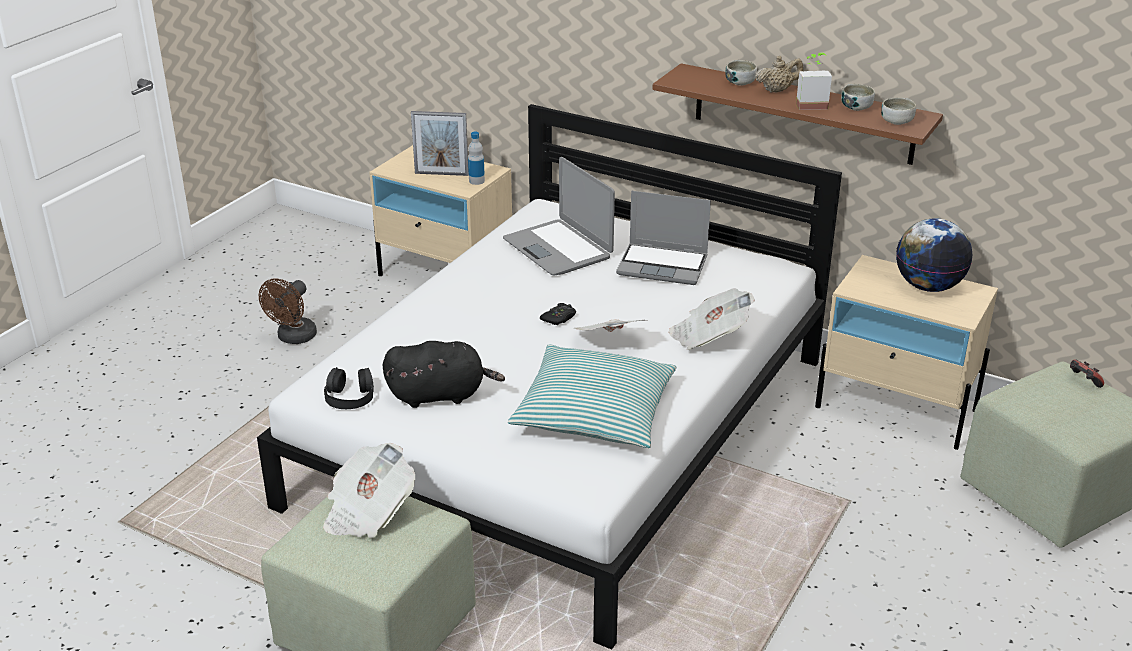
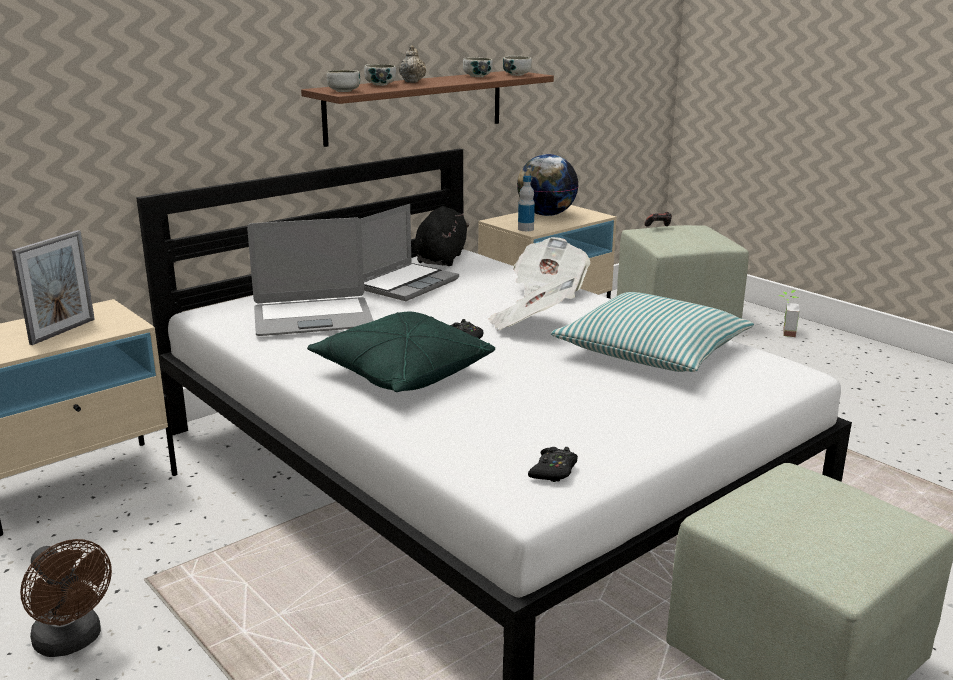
camera: 70 degrees left, 10 degrees down
(350, 396) = (553, 471): black headphones -> black game controller
(368, 512) = (778, 511): newspaper -> none
(440, 395) = (580, 417): black plush toy -> black plush toy (441, 258)
(476, 181) = (117, 317): bottle -> bottle (525, 229)
(476, 309) = (401, 373): none -> green pillow
(681, 79) = (344, 91): none -> bowl
(810, 104) = (454, 80): potted plant -> potted plant (784, 332)

